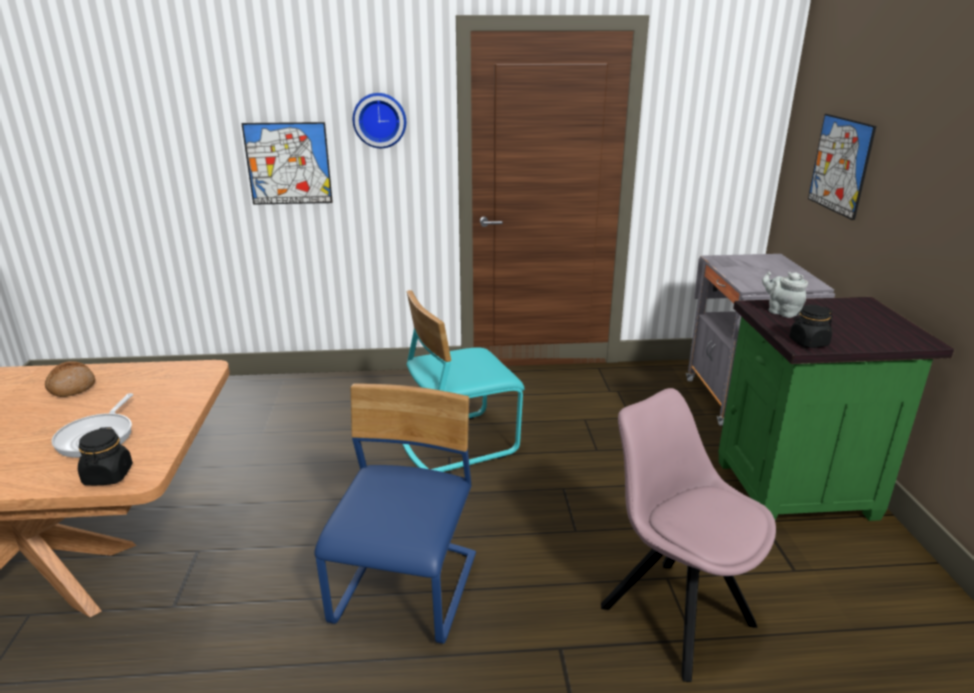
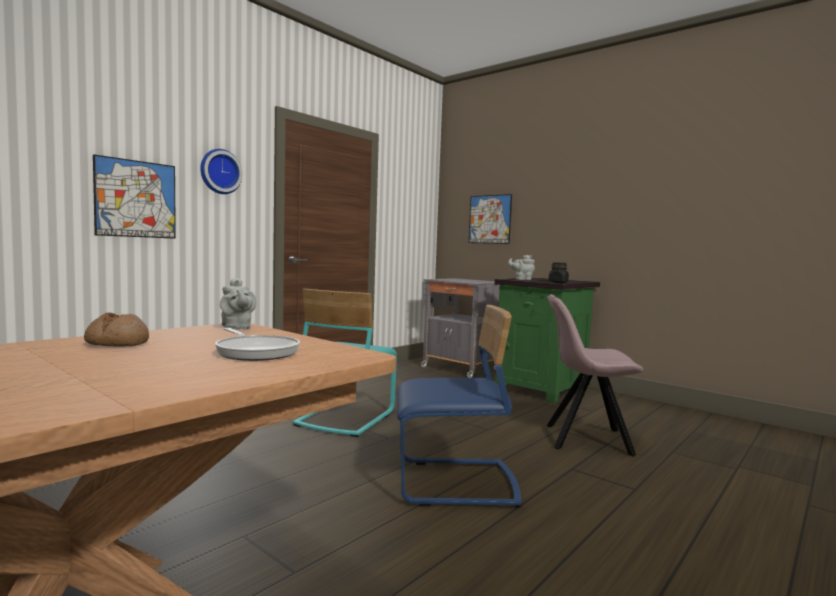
camera: 45 degrees left, 20 degrees down
(108, 476) = (339, 359): black jar -> none
(194, 375) = (236, 327): none -> grey teapot
(408, 591) = (455, 483): blue chair -> blue chair turned 120 degrees clockwise

